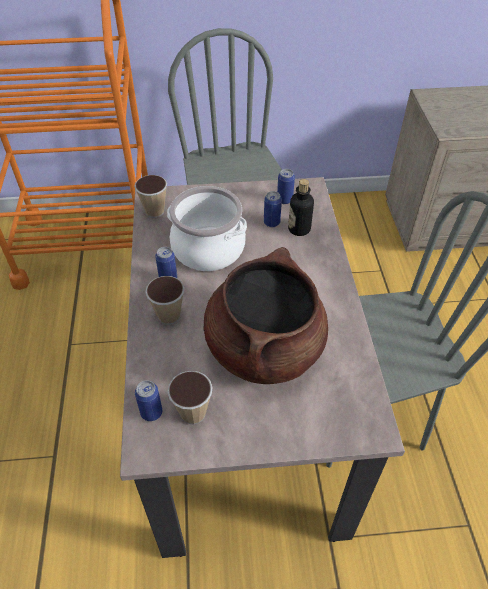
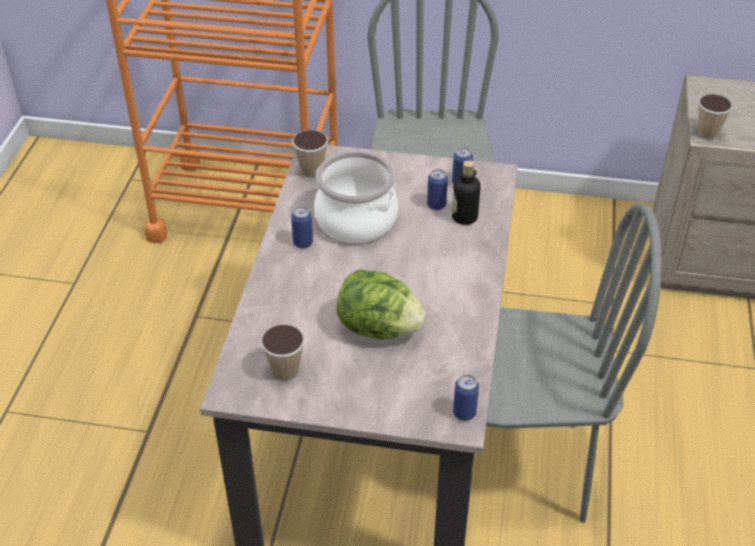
camera: 15 degrees right, 5 degrees down
(151, 412) = (245, 362): can -> can (464, 413)
(169, 316) = (291, 279): cup -> cup (707, 133)
(264, 348) = (378, 328): brown cooking pot -> lettuce

